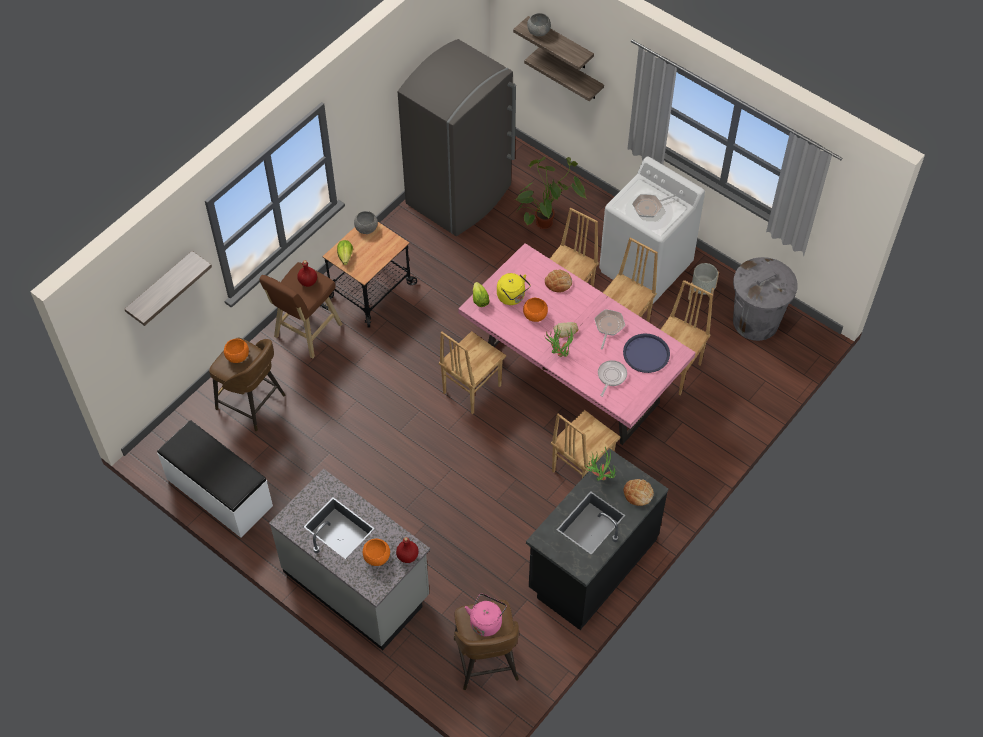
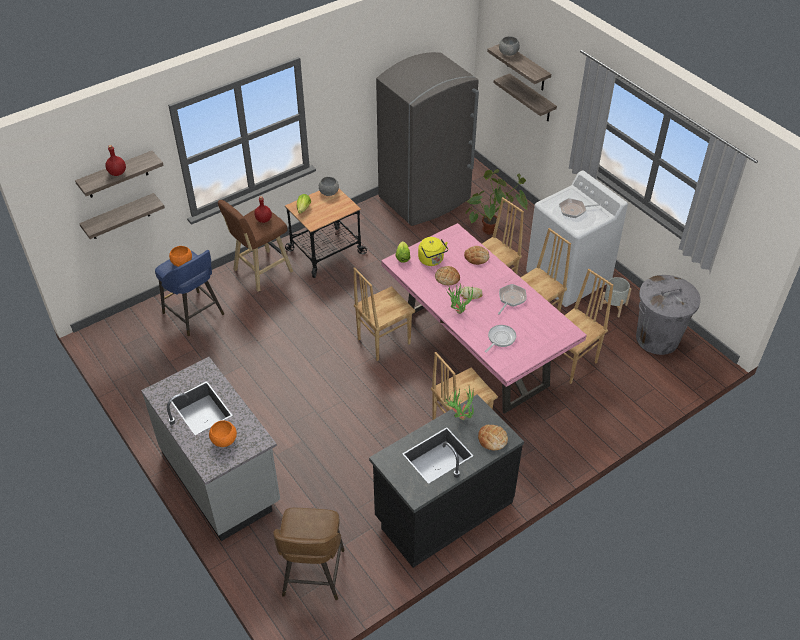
camera: 15 degrees right, 10 degrees down
(164, 327) = (119, 217): none -> shelf
(219, 493) = (136, 377): white bench -> none
(252, 403) = (194, 314): brown stool -> blue stool
(407, 556) = (252, 446): red bottle -> red bottle (117, 173)
(486, 621) = (310, 526): pink kettle -> none
(535, 315) = (447, 277): orange bowl -> bread
(646, 354) = (539, 327): blue tray -> none

